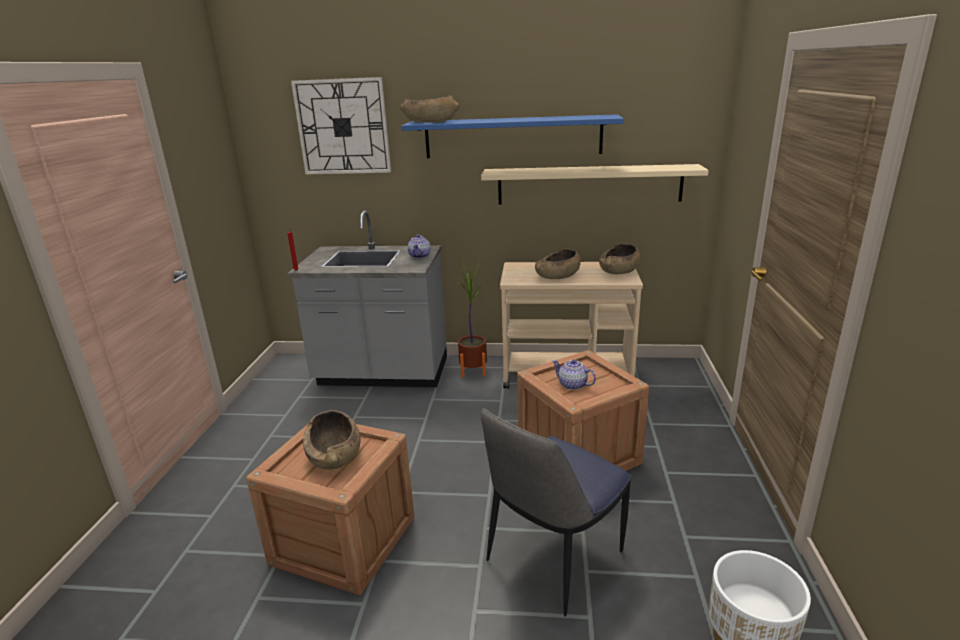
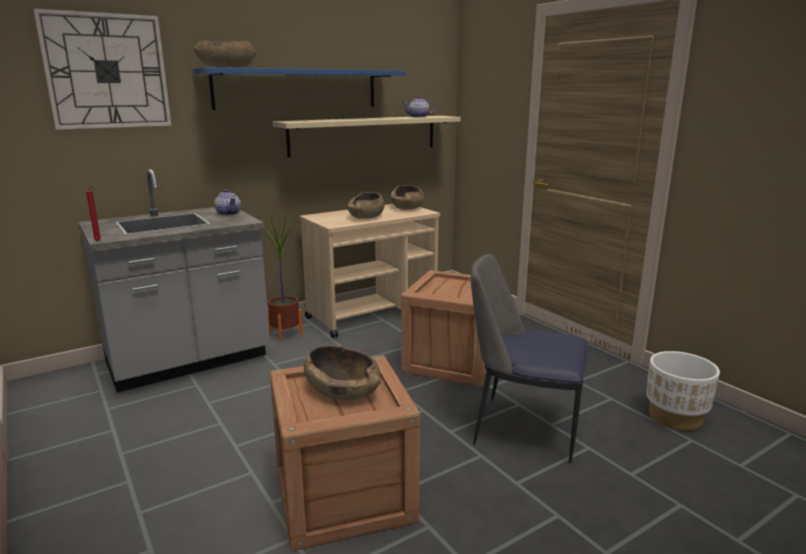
camera: 40 degrees left, 5 degrees down
(552, 559) = (523, 428): chair -> chair turned 105 degrees clockwise
(573, 385) = (454, 292): teapot -> teapot (419, 117)

